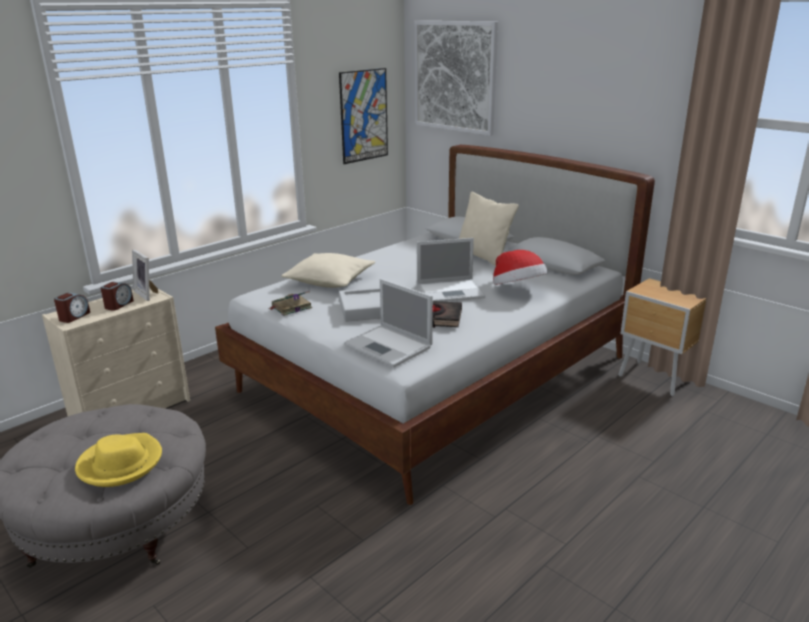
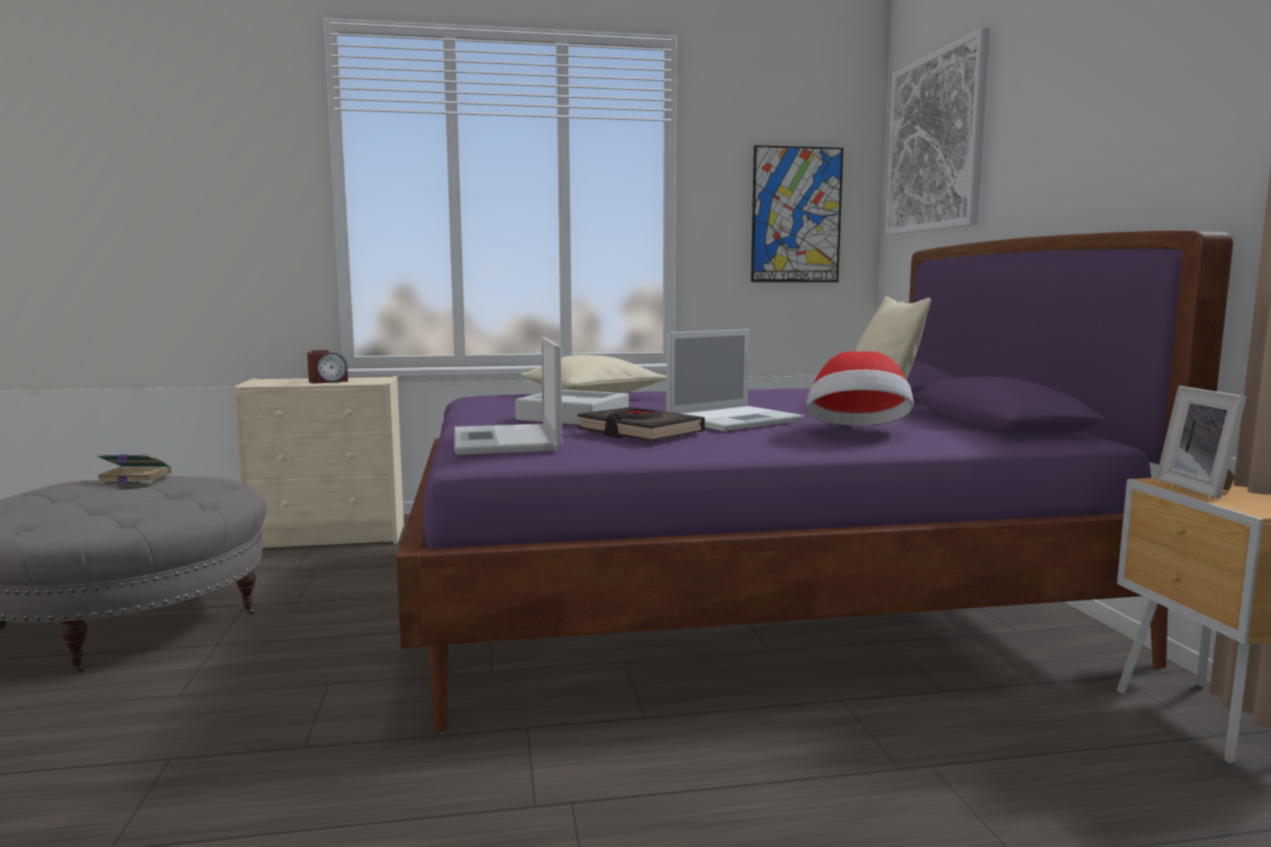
camera: 35 degrees right, 15 degrees down
(74, 316) = (269, 381): alarm clock -> none
(120, 463) = (93, 508): yellow hat -> none
(148, 294) = (373, 379): picture frame -> picture frame (1200, 488)
(291, 307) = (486, 404): book -> book (133, 479)
(437, 376) = (742, 599): white bed -> purple bed
(451, 291) = (736, 419): laptop -> laptop turned 60 degrees counterclockwise

